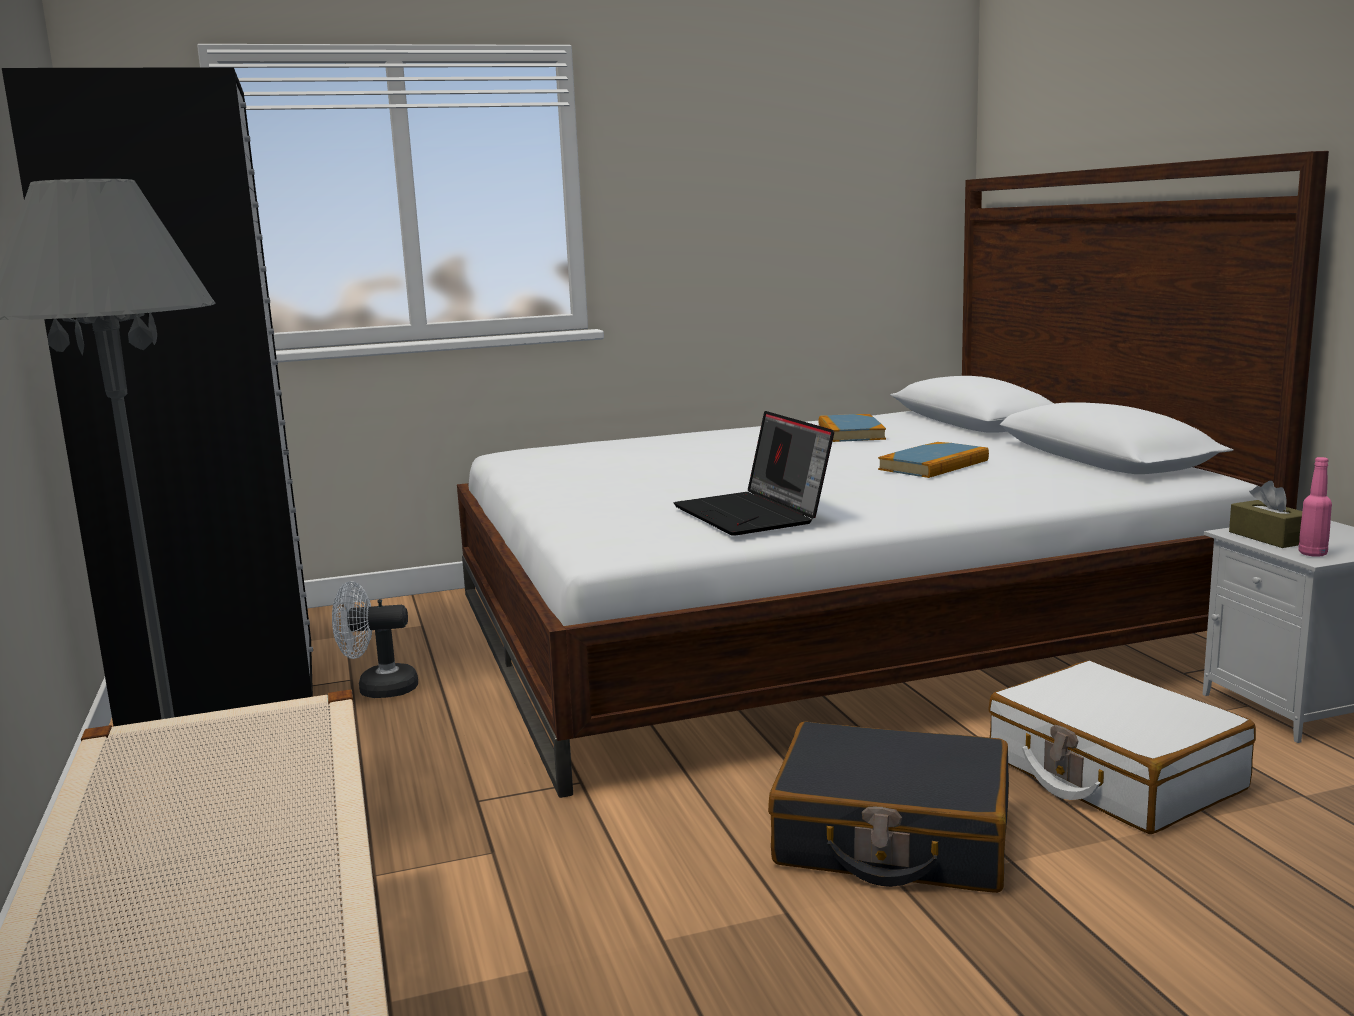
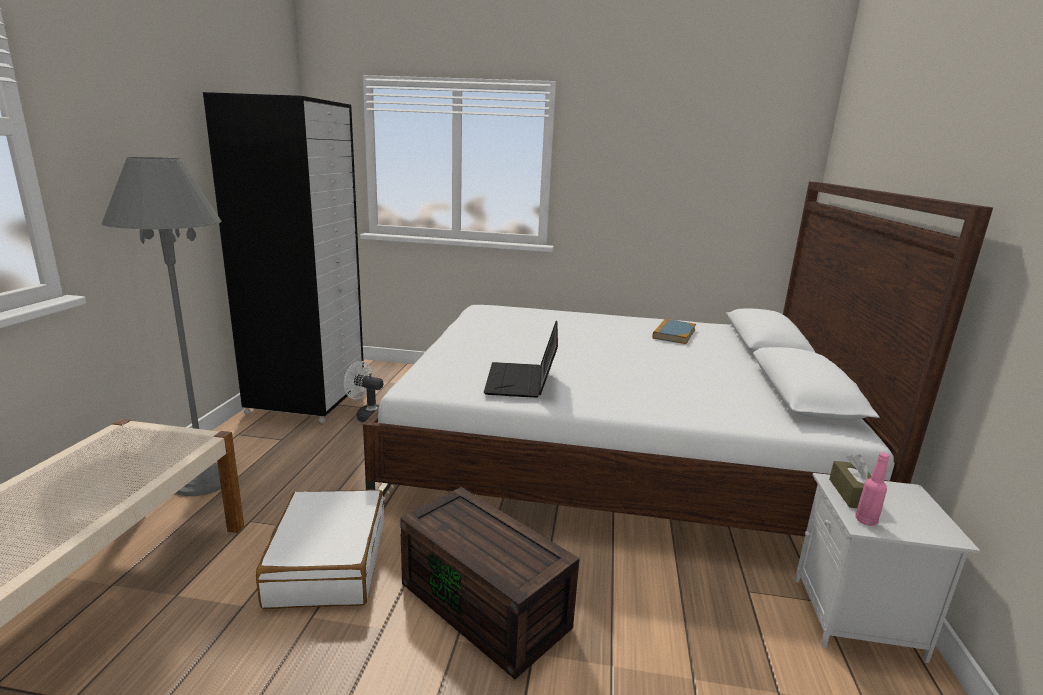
camera: 25 degrees right, 5 degrees up
(892, 838) = (487, 605): black suitcase -> brown storage box
(934, 465) = (680, 371): book -> none
(1113, 774) = (664, 616): white suitcase -> white suitcase (327, 563)

